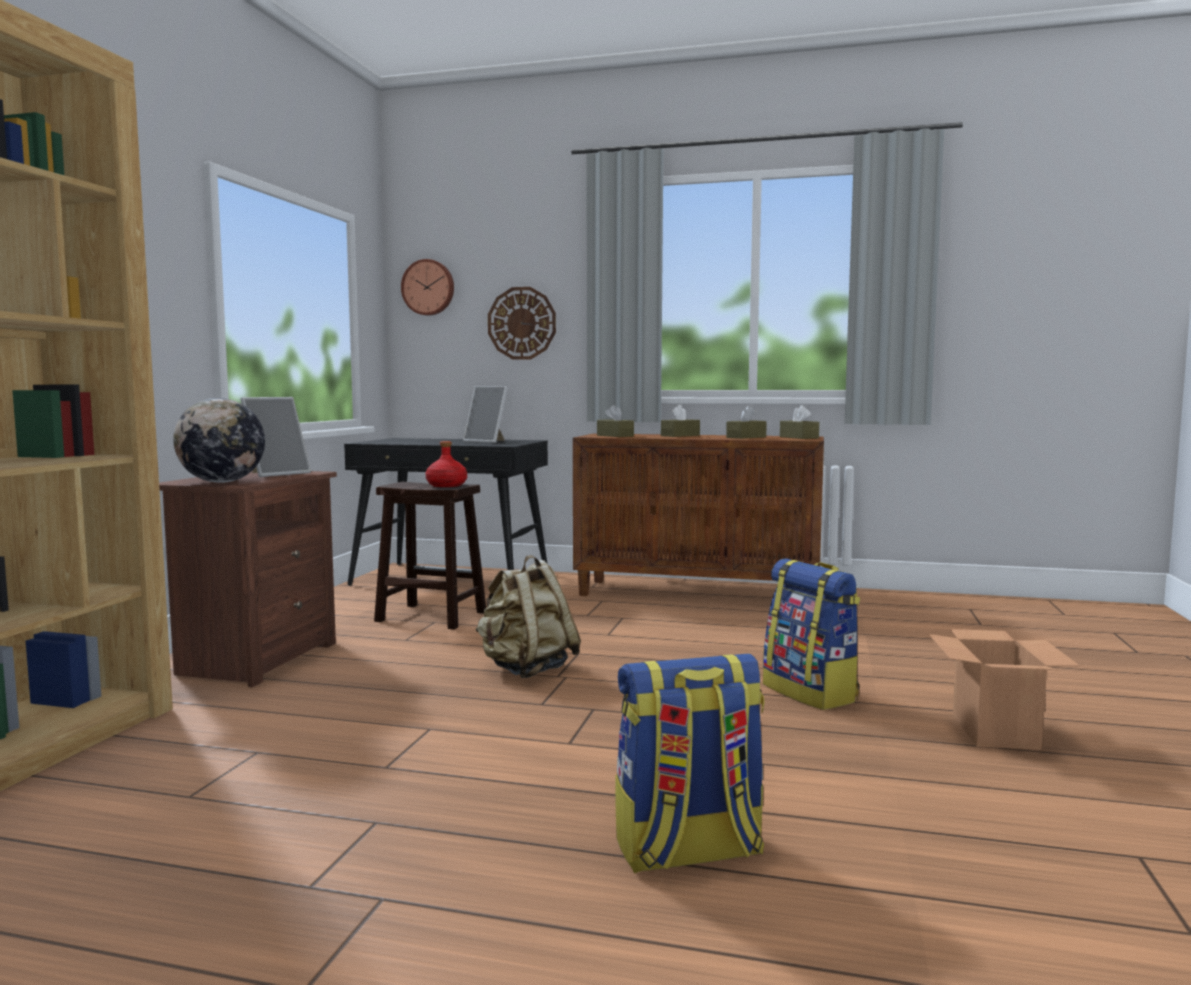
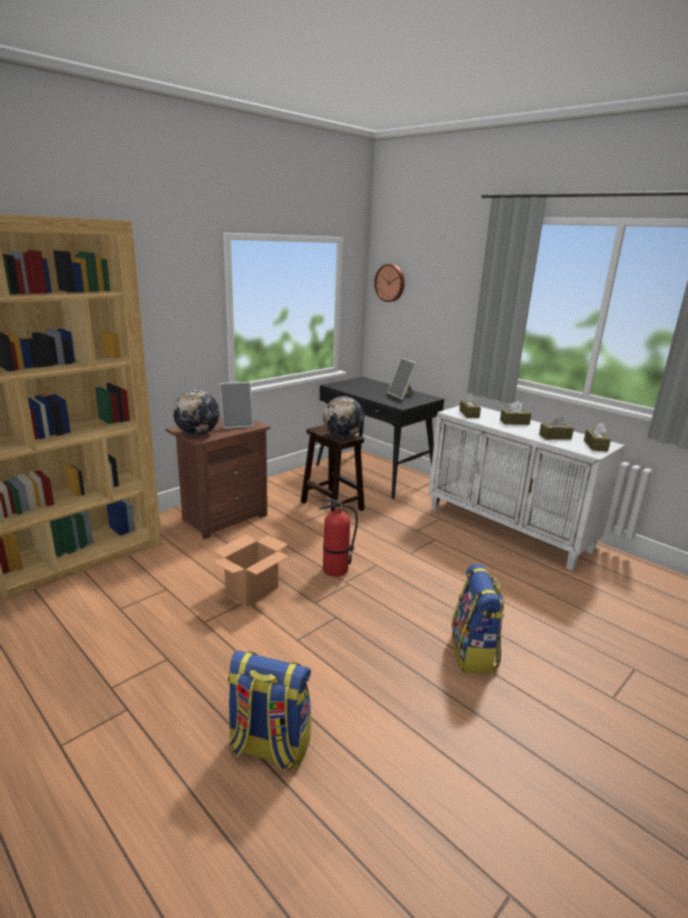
camera: 30 degrees right, 15 degrees up
(446, 485) = (342, 436): red bottle -> globe
(522, 323) = (440, 316): wall clock -> none
(526, 670) = (335, 570): beige backpack -> fire extinguisher
(698, 594) = (509, 529): brown cabinet -> white cabinet
(993, 731) = (555, 740): cardboard box -> cardboard box (252, 590)

